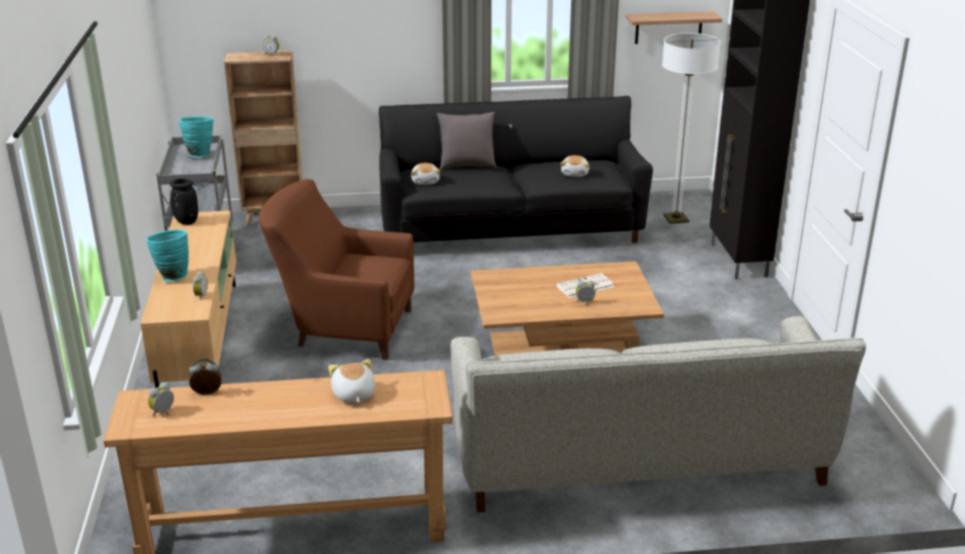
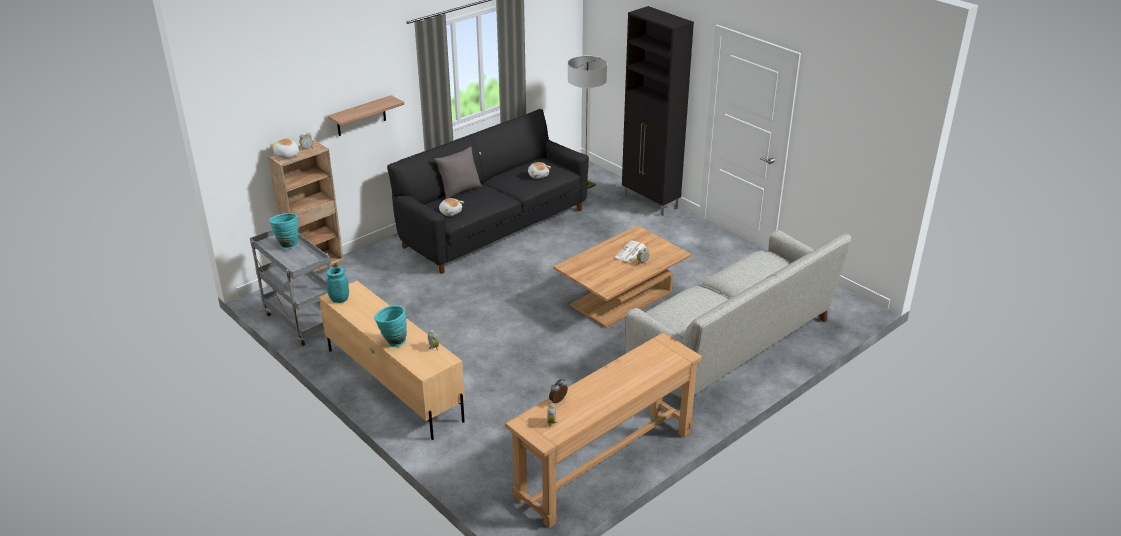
camera: 35 degrees left, 5 degrees up
(186, 222) = (339, 300): black vase -> turquoise vase
(343, 328) = (474, 337): brown armchair -> none
(353, 395) = (638, 366): plush toy -> plush toy (287, 155)
(668, 27) = (550, 53): shelf -> shelf (361, 116)

